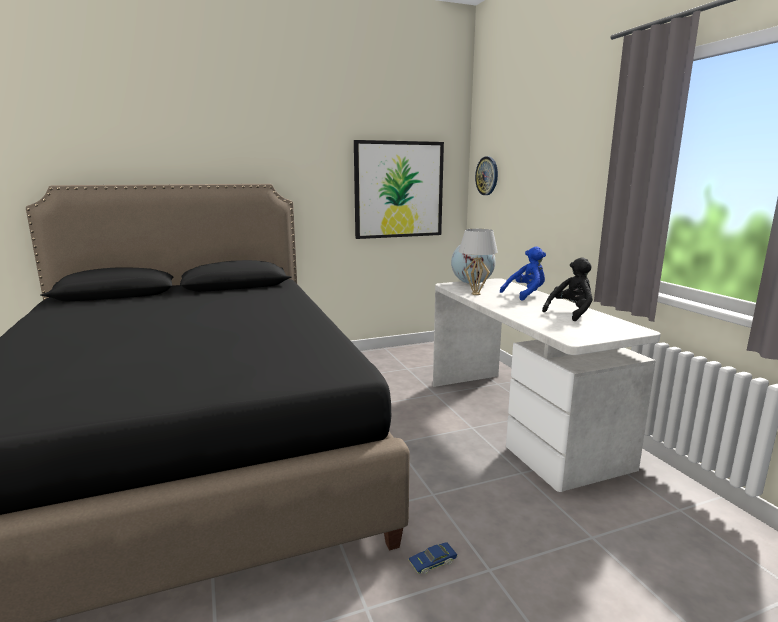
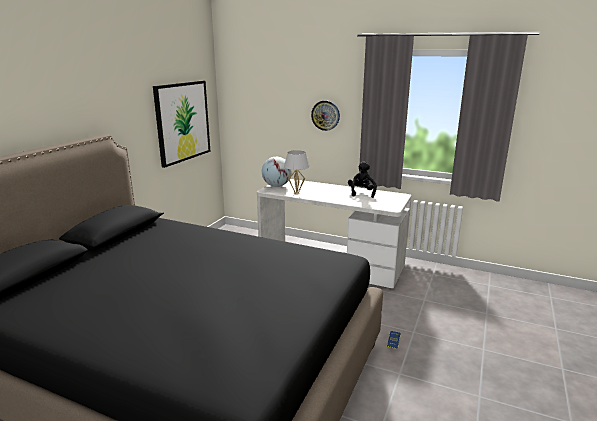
camera: 45 degrees left, 5 degrees up
(487, 176) = (241, 105): wall clock -> wall clock (325, 115)
(526, 294) = (319, 187): blue plush toy -> none

